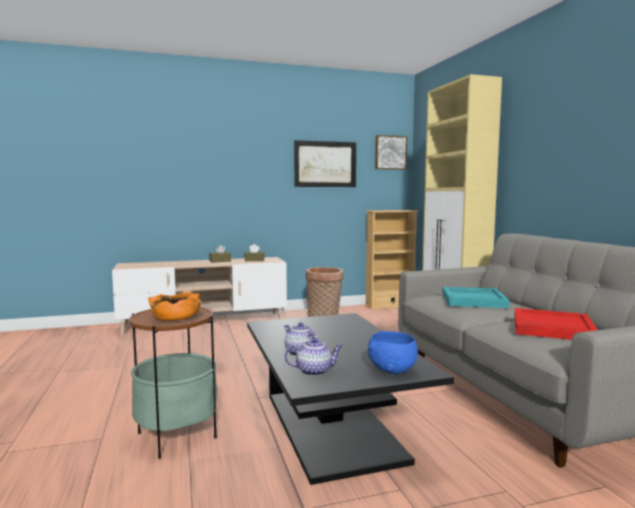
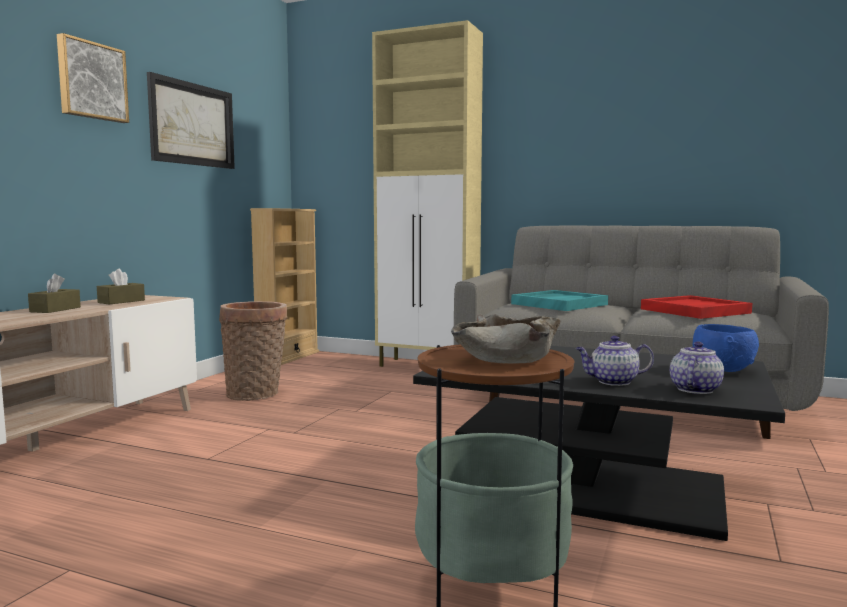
camera: 50 degrees left, 0 degrees up
(175, 315) = (506, 356): orange bowl -> beige bowl
(390, 152) = (268, 118): picture -> picture (91, 81)

